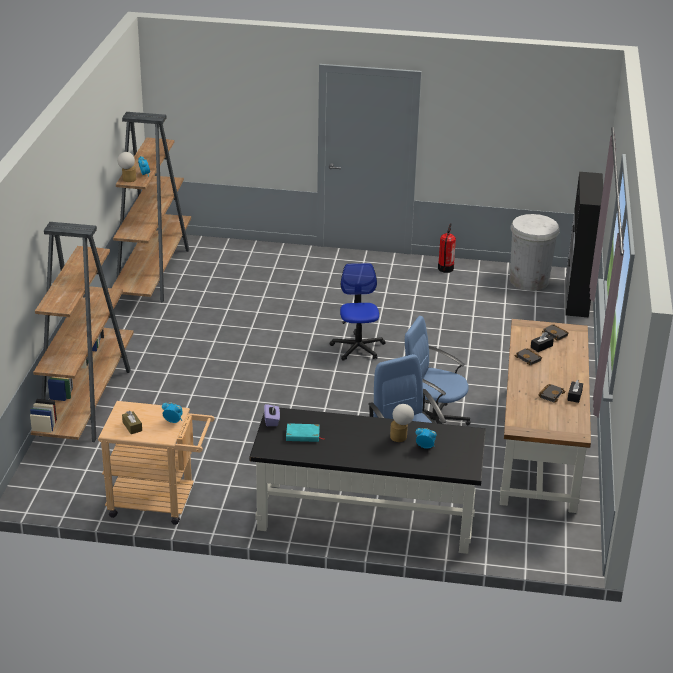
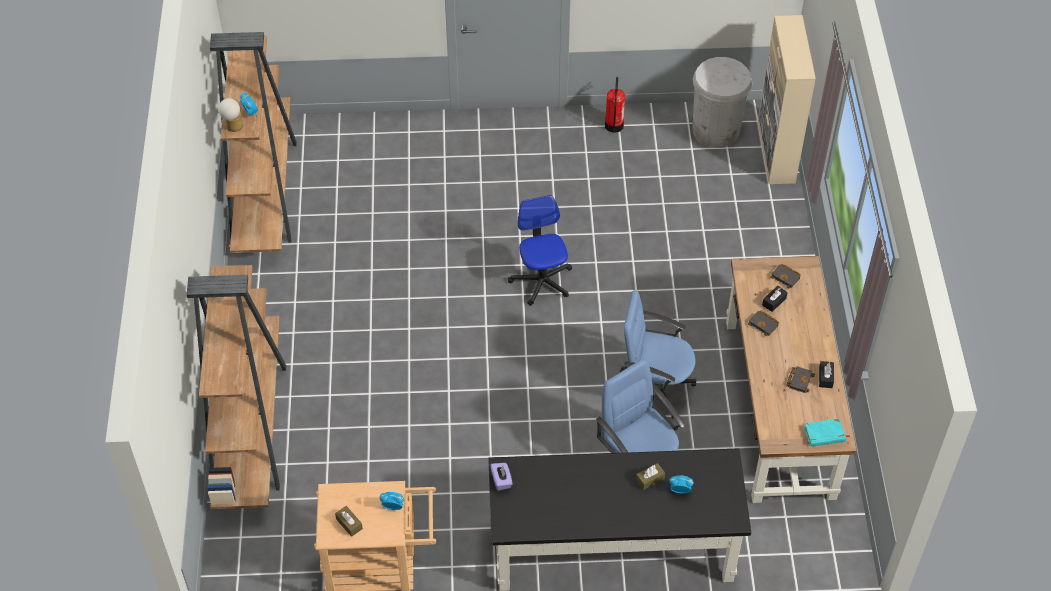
camera: 10 degrees left, 20 degrees up
(303, 435) = (542, 497): turquoise book -> turquoise book (824, 434)
(401, 436) = (650, 479): table lamp -> brown tissue box
(576, 298) = (776, 152): black cabinet -> beige cabinet

